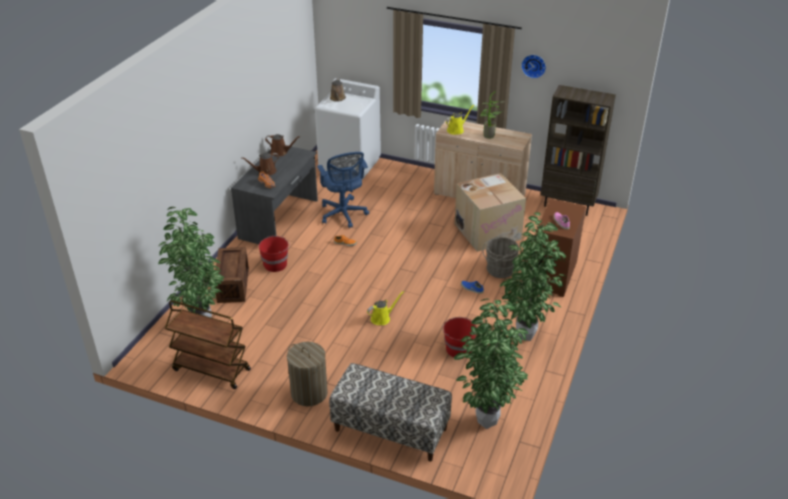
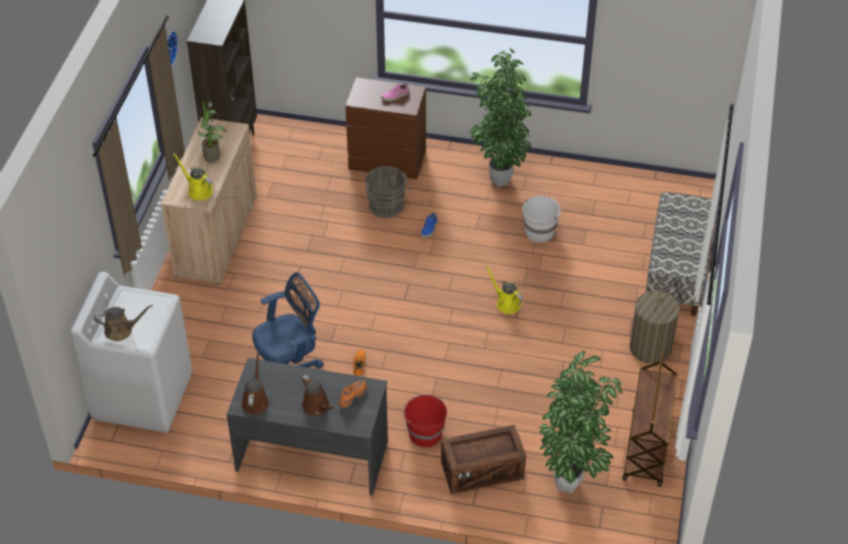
camera: 100 degrees left, 10 degrees up
(458, 349) = (539, 232): red bucket -> white bucket
(486, 423) = (640, 203): potted plant -> none
(487, 231) = (304, 222): cardboard box -> none

